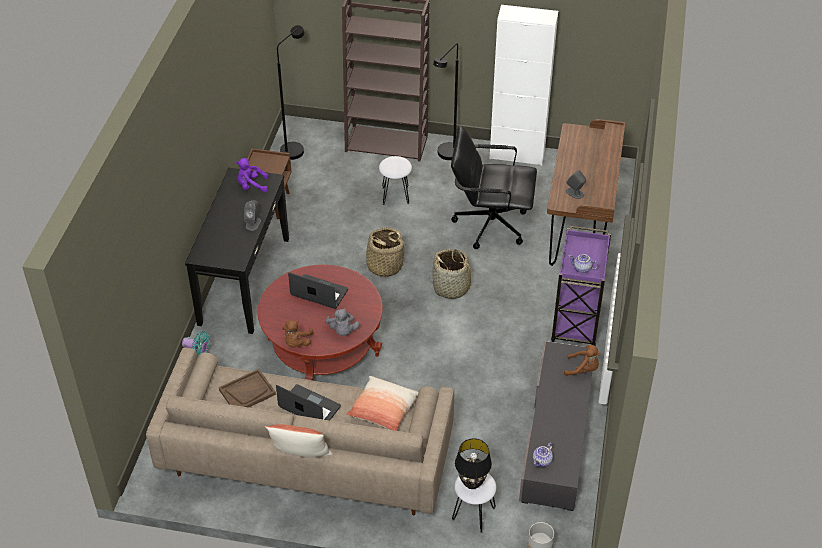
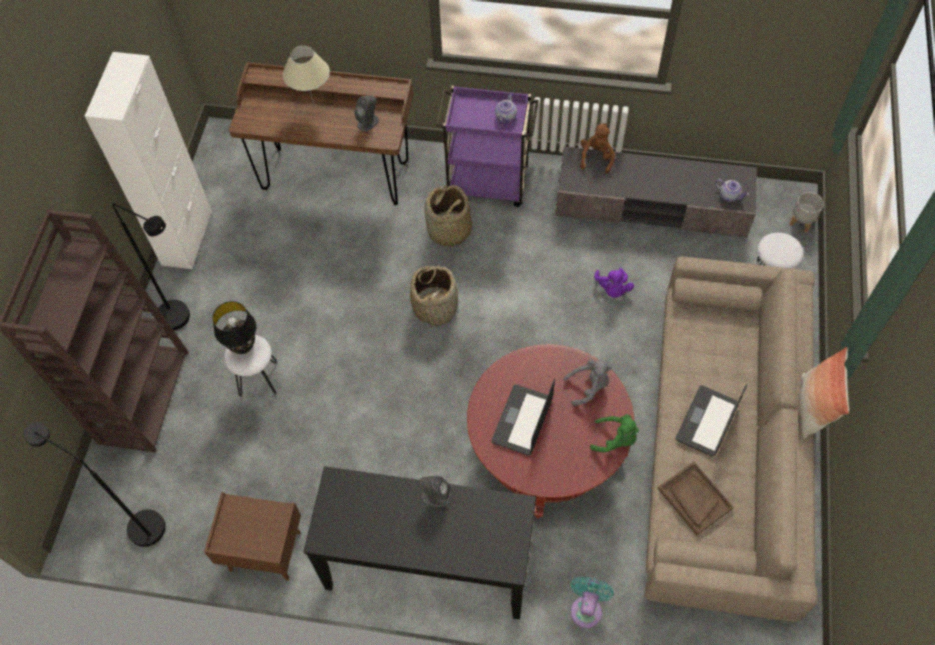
camera: 90 degrees left, 15 degrees up
(251, 186) = (350, 509): purple plush toy -> purple plush toy (612, 289)
(297, 343) = (615, 439): brown plush toy -> green plush toy
(383, 411) = (698, 341): pillow -> none
(384, 266) = (397, 384): basket -> basket (448, 230)
(471, 483) = (782, 252): black table lamp -> black table lamp (243, 347)
(490, 224) = (321, 267): black office chair -> none
(590, 163) = (313, 105): none -> beige table lamp

